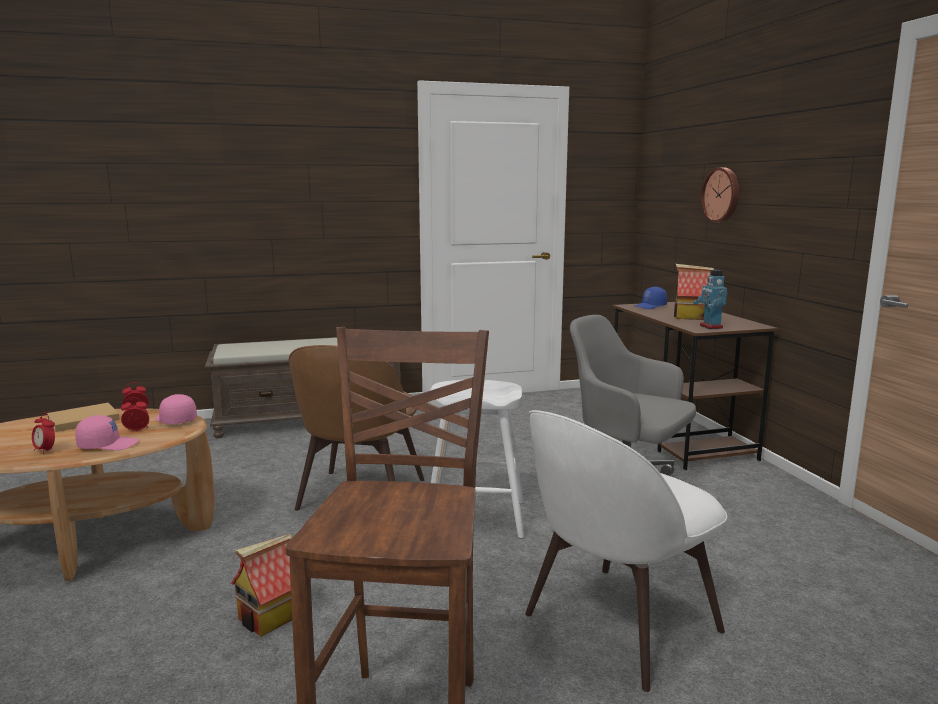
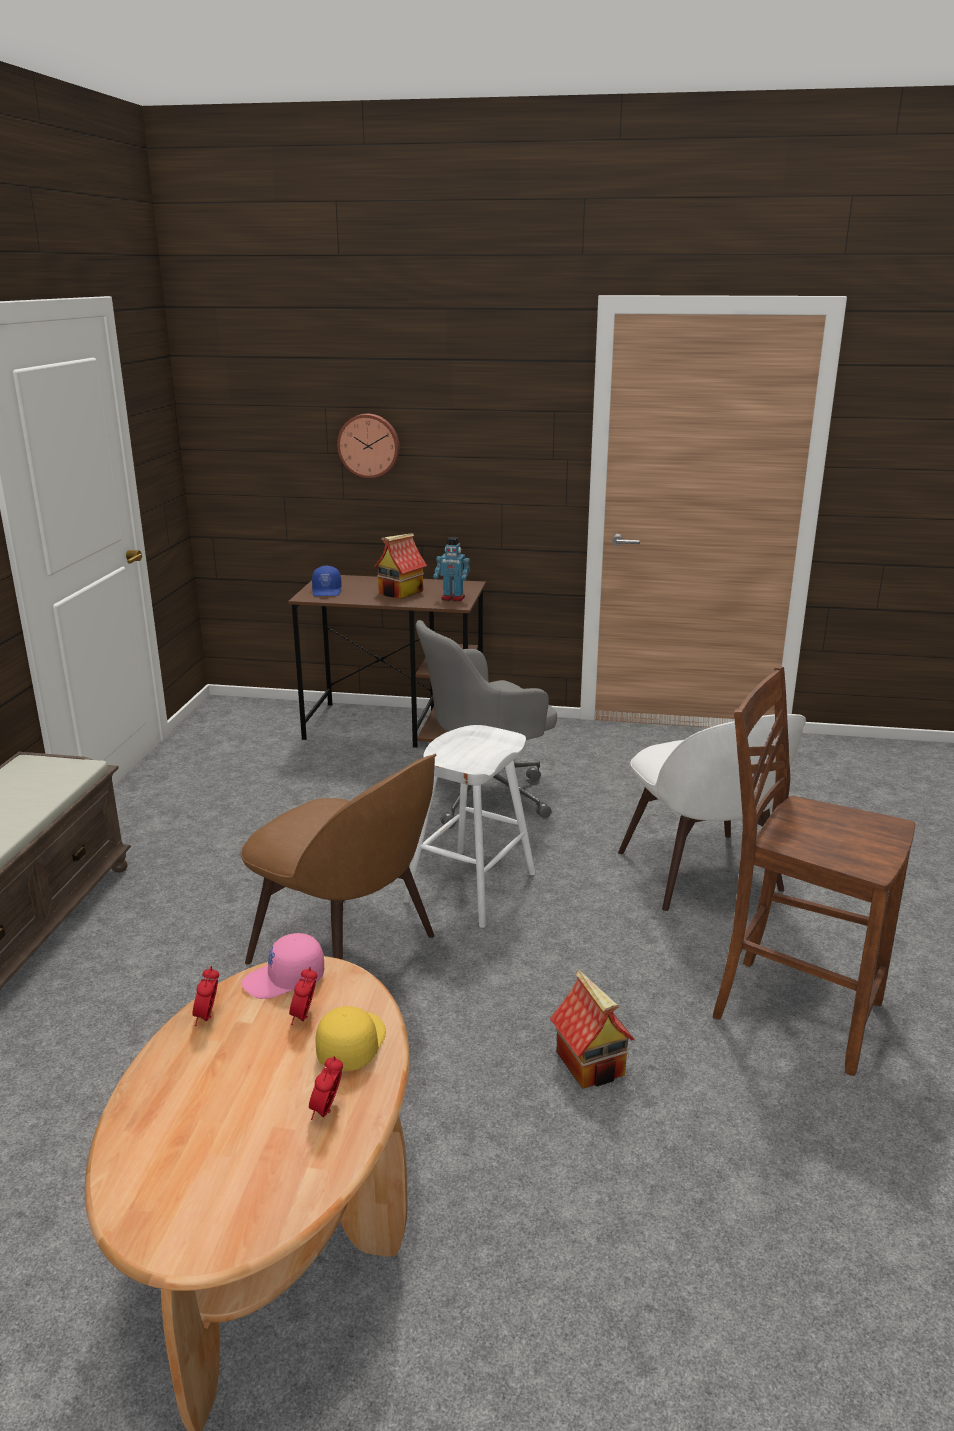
camera: 65 degrees left, 10 degrees up
(45, 451) = (327, 1111): alarm clock -> alarm clock turned 135 degrees clockwise
(81, 420) = (184, 1079): beige book -> none
(108, 445) = (351, 1045): pink cap -> yellow cap

